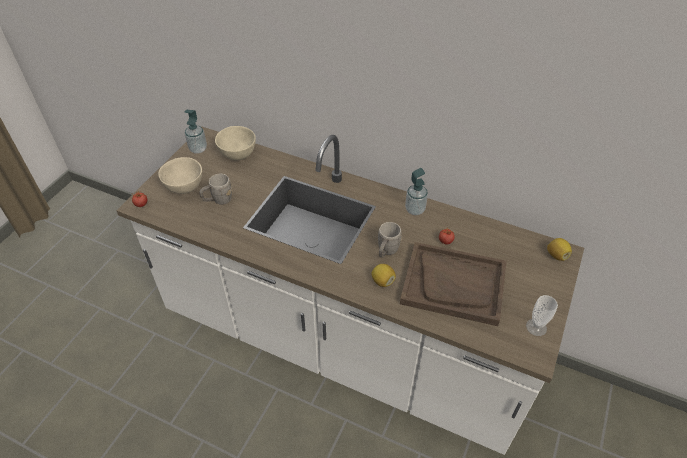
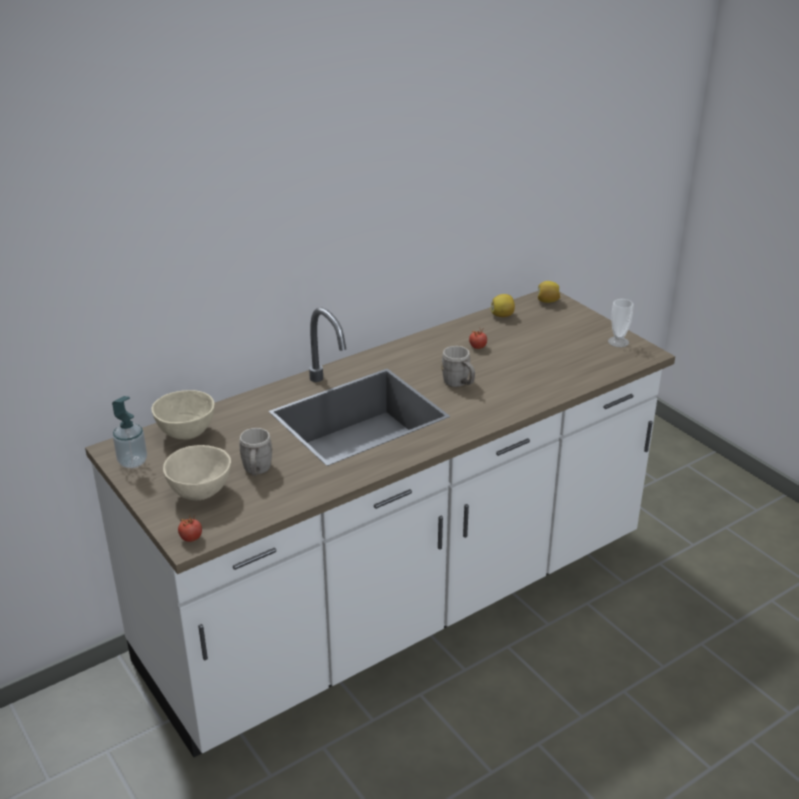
camera: 60 degrees left, 15 degrees down
(382, 281) = (497, 399): lemon -> lemon (502, 315)
(415, 209) = (417, 348): soap dispenser -> none
(454, 284) = (536, 362): brown tray -> none

